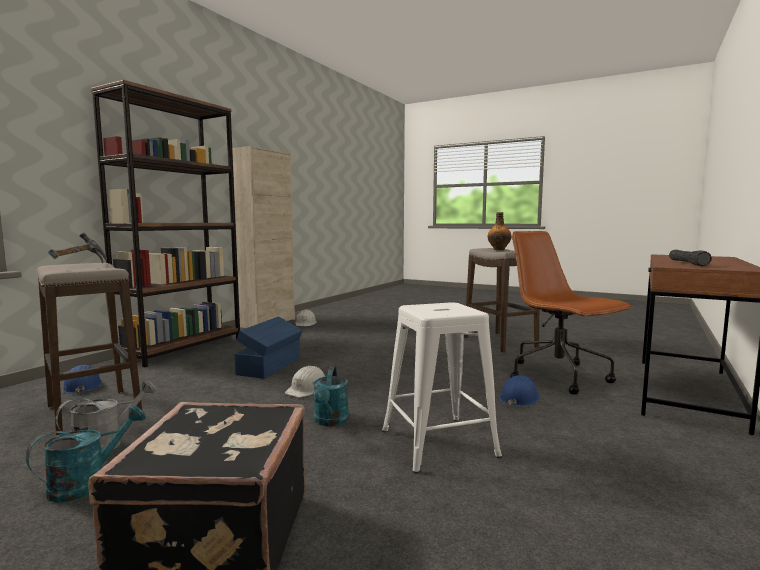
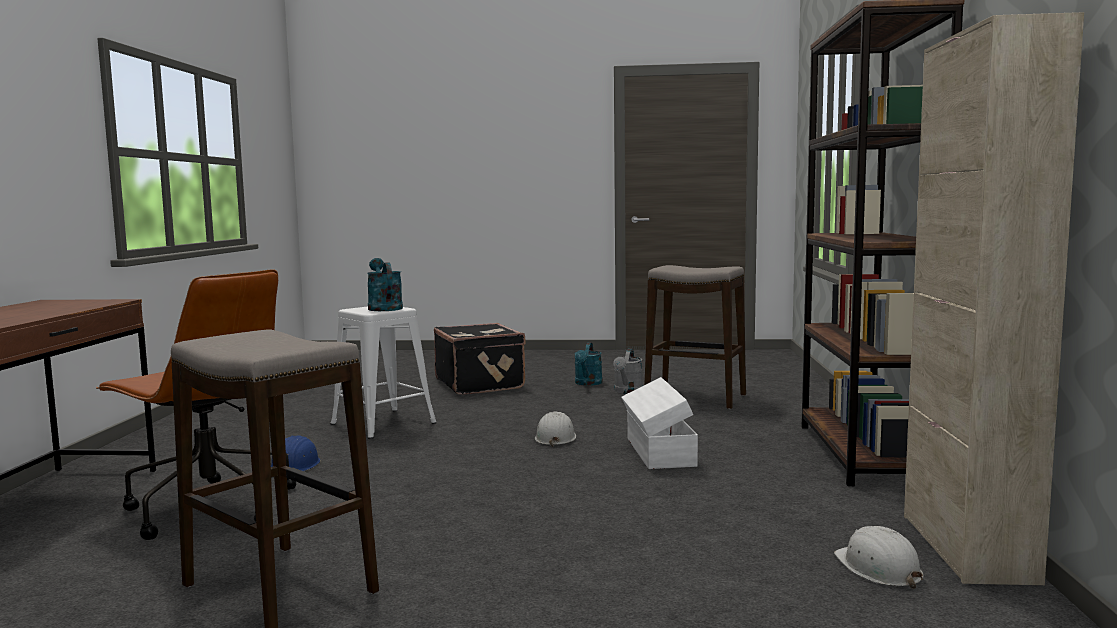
camera: 155 degrees right, 0 degrees up
(78, 265) = (704, 267): hammer -> none
(82, 386) = (782, 406): blue hard hat -> none
(270, 366) = (658, 452): blue storage box -> white storage box
(330, 422) = (488, 421): turquoise watering can -> turquoise watering can (383, 308)
(499, 249) = (273, 343): bottle -> none
(687, 264) = (65, 306): black flashlight -> none

